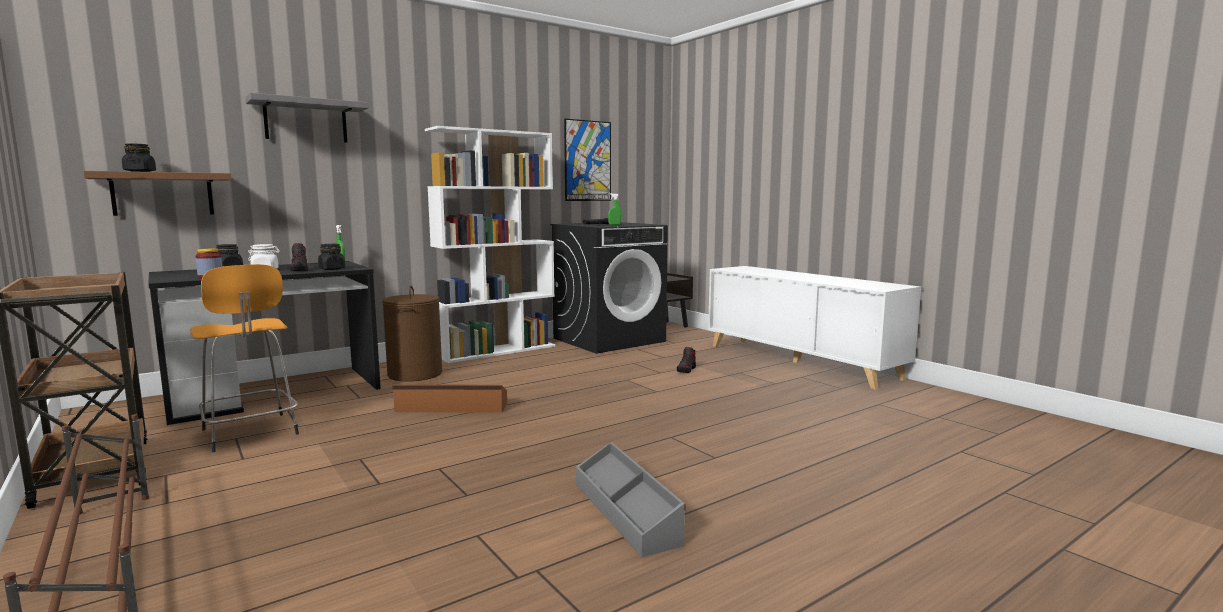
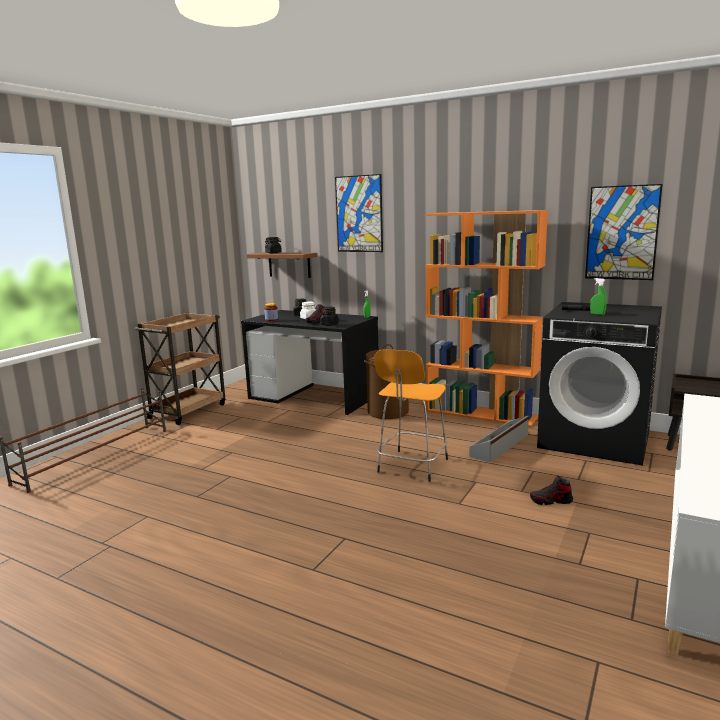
camera: 65 degrees right, 5 degrees up
(250, 433) = (250, 416): orange stool -> orange stool (412, 467)
(306, 121) = (359, 214): grey shelf -> picture
(451, 408) = (333, 444): brown storage box -> none
(497, 351) = (481, 414): white bookcase -> orange bookcase
(626, 511) = (193, 554): grey storage box -> grey storage box (500, 445)

